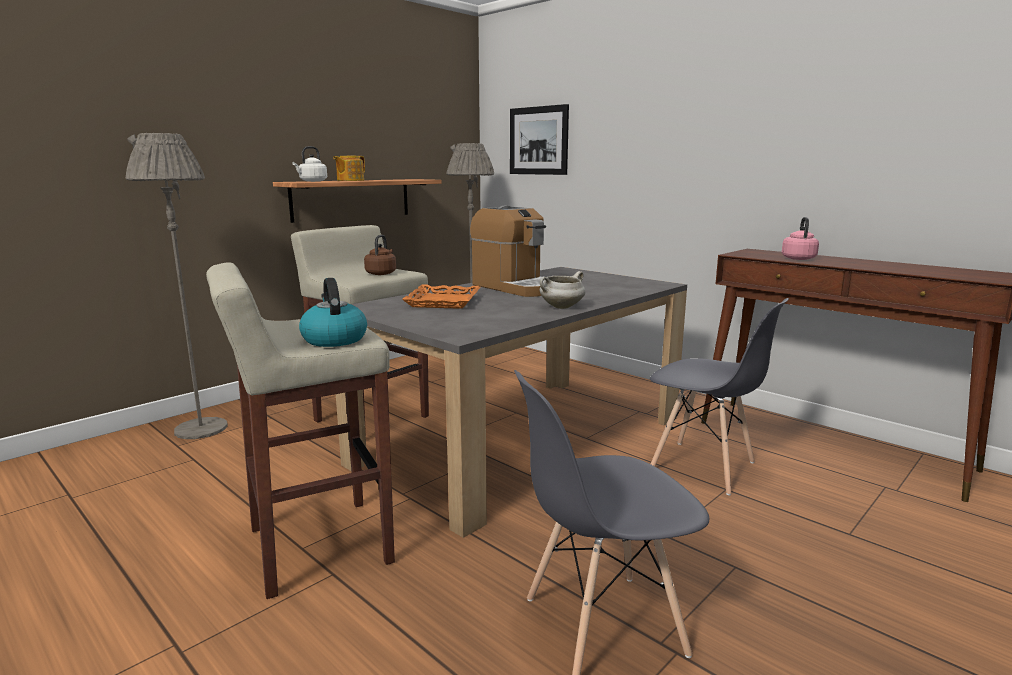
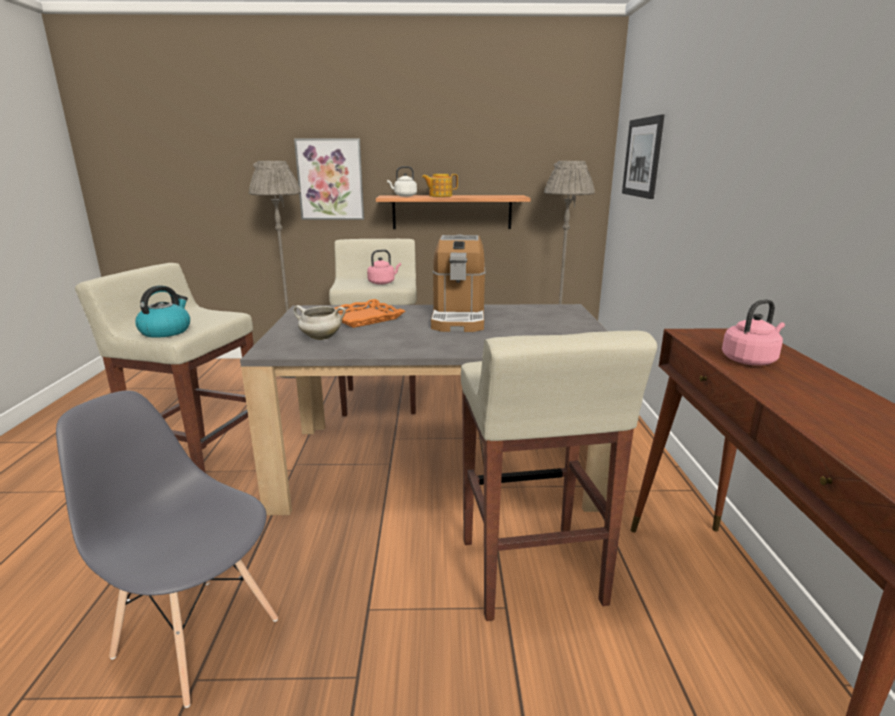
camera: 45 degrees right, 5 degrees up
(209, 162) = (330, 179): none -> picture
(381, 273) = (383, 283): brown kettle -> pink kettle
(561, 307) = (416, 348): white cooking pot -> white cooking pot (320, 338)
(703, 467) = (531, 573): grey chair -> beige stool

